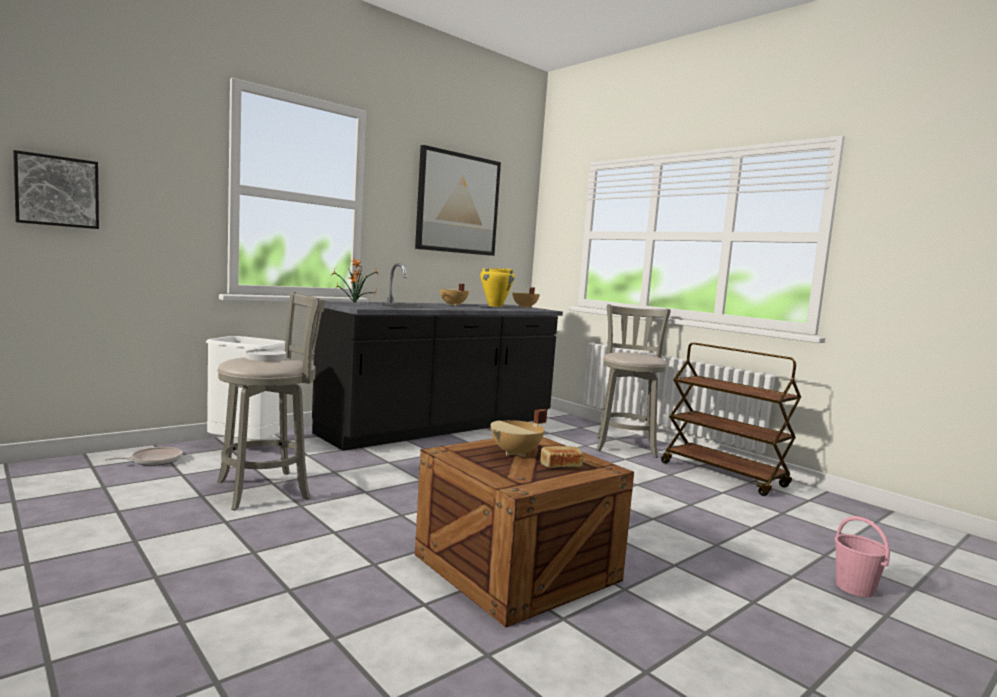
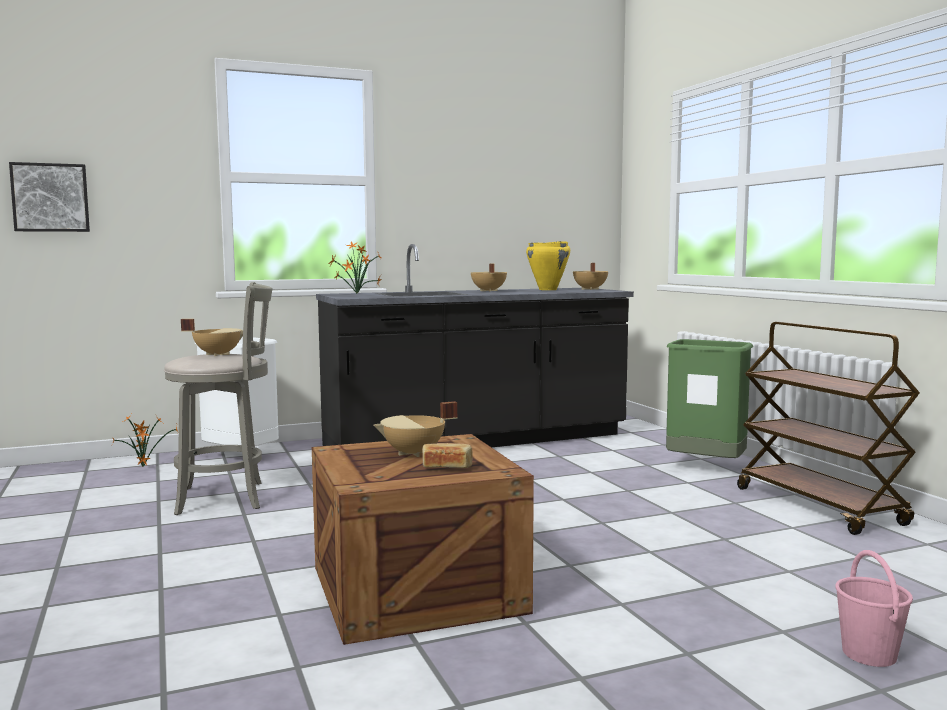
camera: 20 degrees right, 0 degrees up
(153, 460) = (144, 467): frying pan -> potted plant
(265, 357) = (217, 354): white plate -> beige cooking pot
(458, 203) = (503, 166): picture -> none
(625, 446) = (705, 467): grey stool -> green trash can

